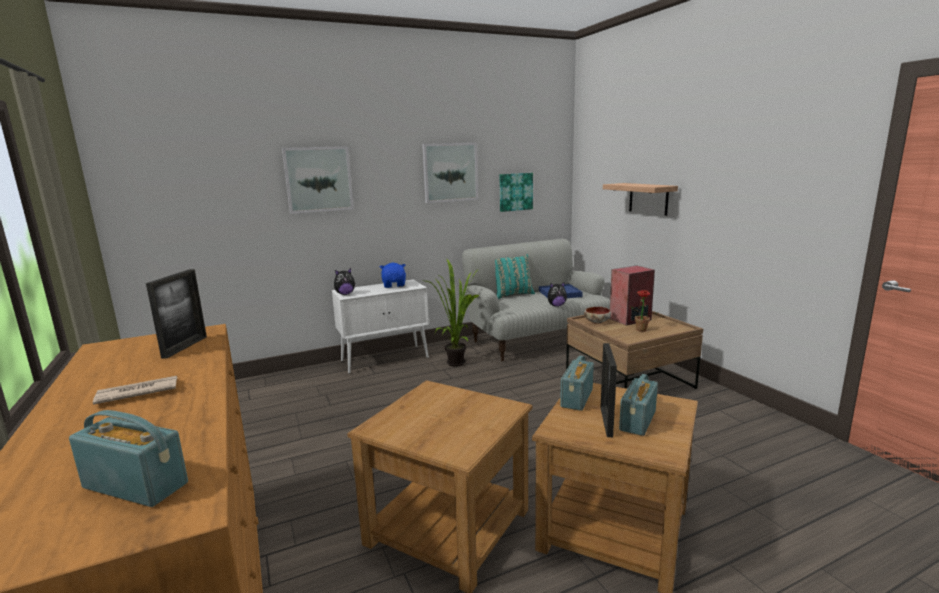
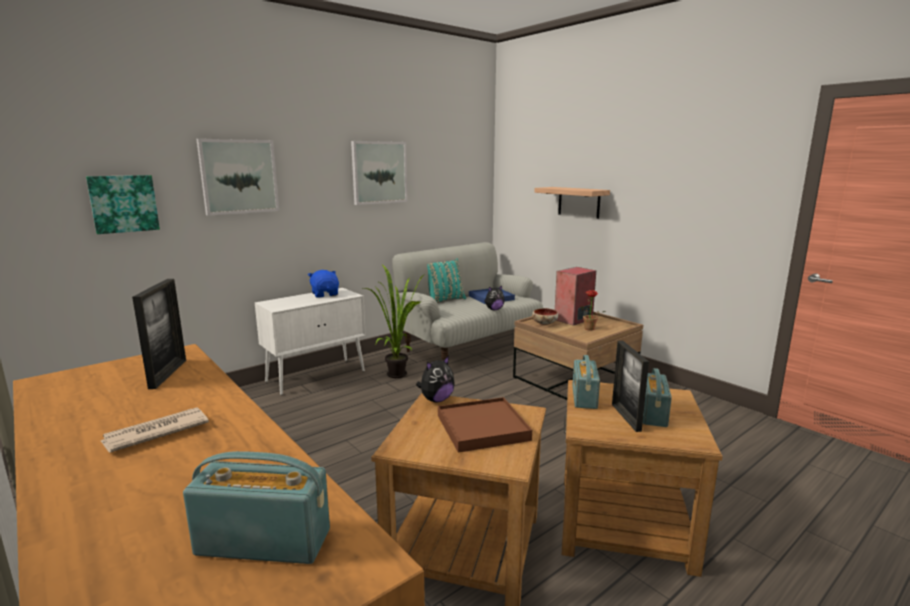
camera: 15 degrees left, 0 degrees up
(345, 294) = (274, 306): plush toy -> plush toy (436, 400)
(458, 418) = (482, 428): none -> brown tray
(515, 192) = (442, 194): picture -> picture (123, 203)

